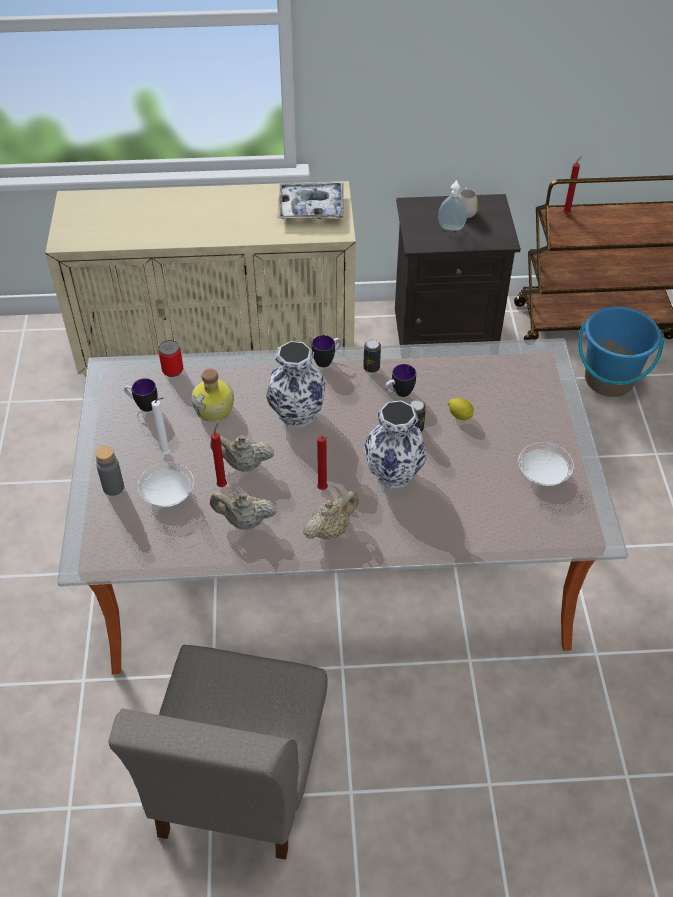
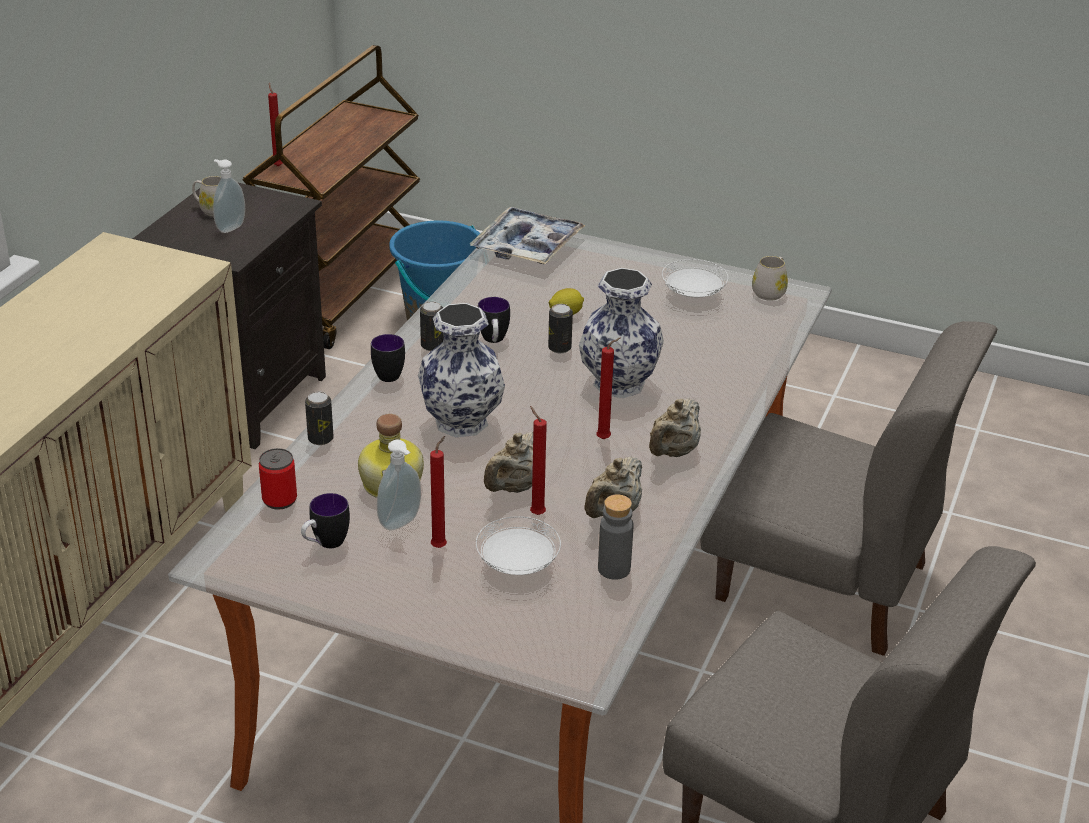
camera: 65 degrees left, 15 degrees down
(113, 487) = (464, 611): grey bottle -> grey bottle (614, 569)
(167, 453) = (440, 546): white candle -> red candle
(179, 428) = (401, 523): none -> soap dispenser
(240, 361) = (320, 439): none -> can
(311, 208) = (123, 272): tray -> tray (527, 246)
(330, 530) = (673, 452): beige teapot -> beige teapot turned 135 degrees counterclockwise
(479, 711) = (823, 582): none -> grey chair
(586, 518) = (770, 291): none -> white mug

